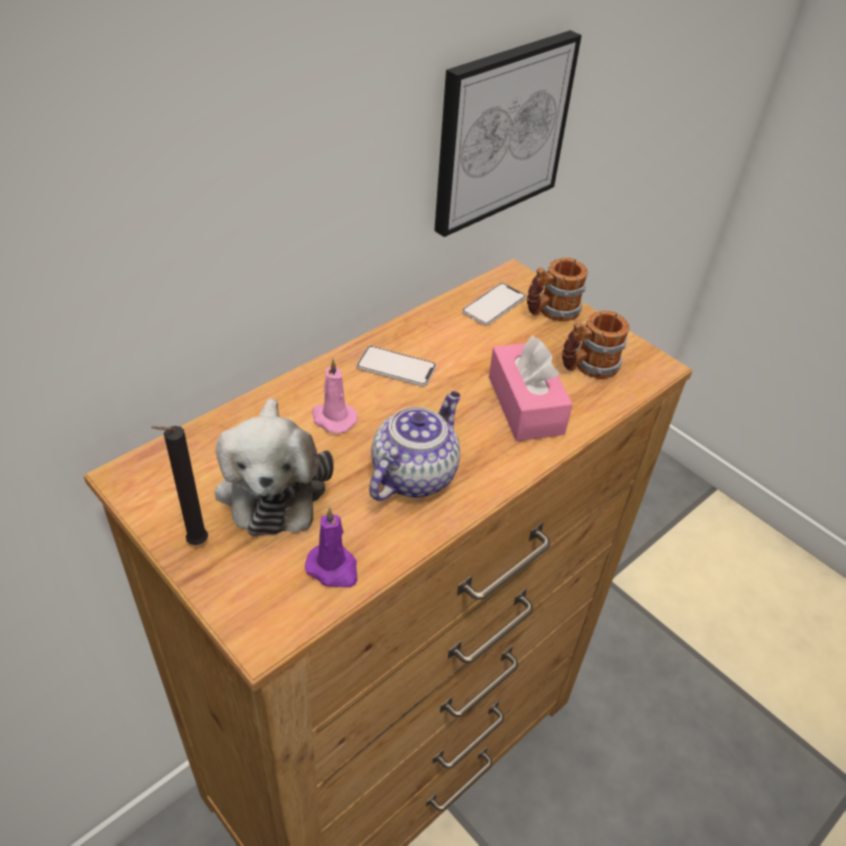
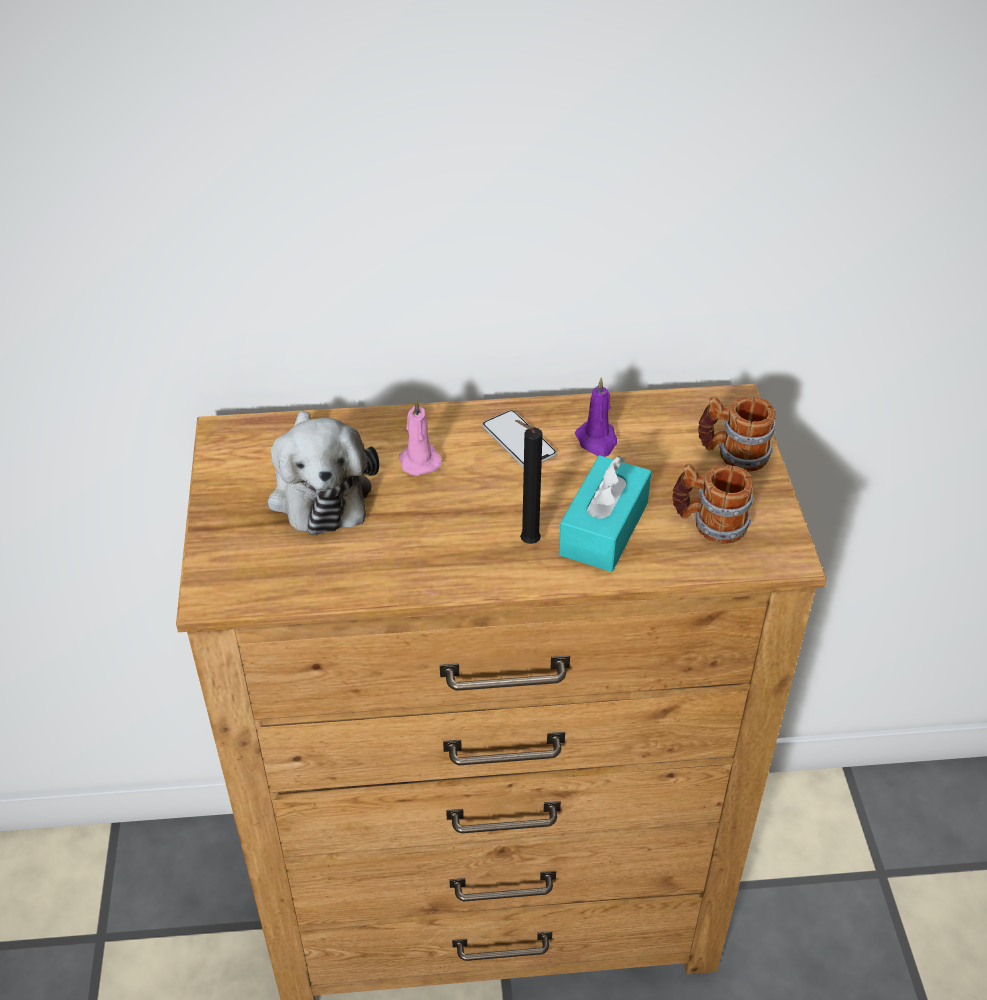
camera: 40 degrees right, 0 degrees up
(194, 543) = (224, 505): black candle -> black candle (526, 542)
(272, 485) = (320, 490): plush toy -> plush toy turned 45 degrees counterclockwise
(333, 568) = (304, 576): purple candle -> purple candle (597, 441)
(414, 474) = (439, 538): teapot -> none
(494, 305) = (677, 423): phone -> none
(500, 132) = (742, 236): picture -> none
(525, 405) = (604, 528): pink tissue box -> turquoise tissue box

